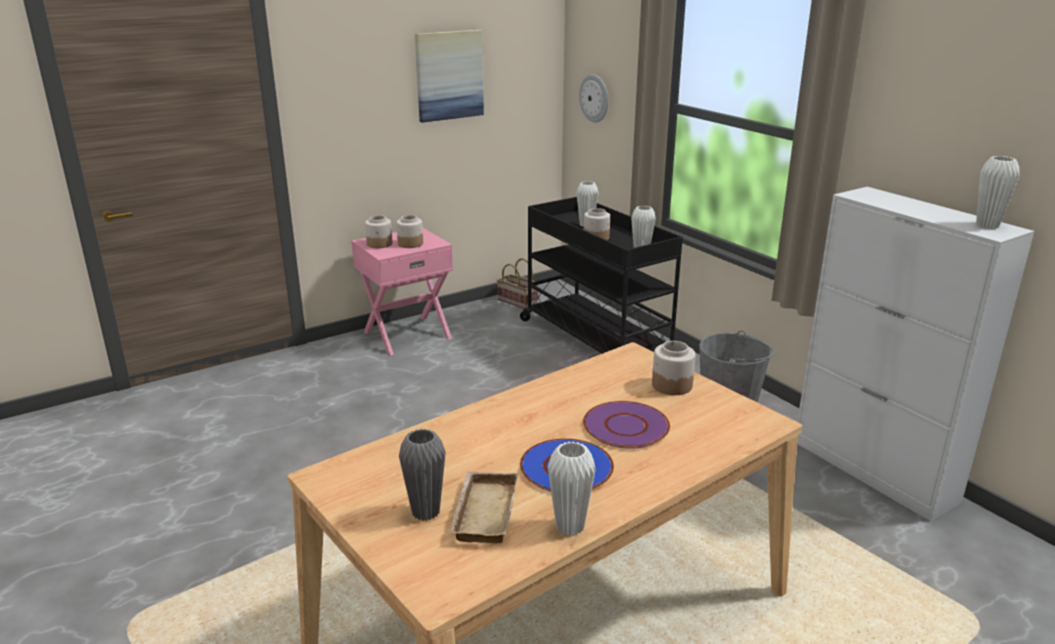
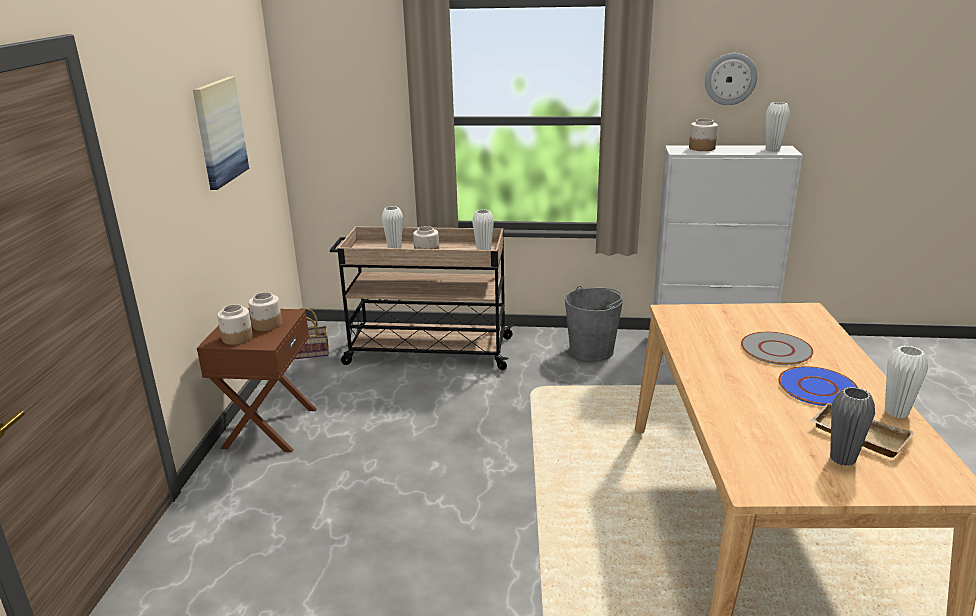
camera: 50 degrees left, 0 degrees up
(407, 334) = (269, 428): pink nightstand -> brown nightstand
(594, 98) = (333, 129): wall clock -> wall clock (730, 79)
(594, 339) = (427, 351): black cart -> beige cart
(626, 427) = (776, 350): purple plate -> grey plate
(671, 385) = (731, 316): jar -> jar (701, 148)

